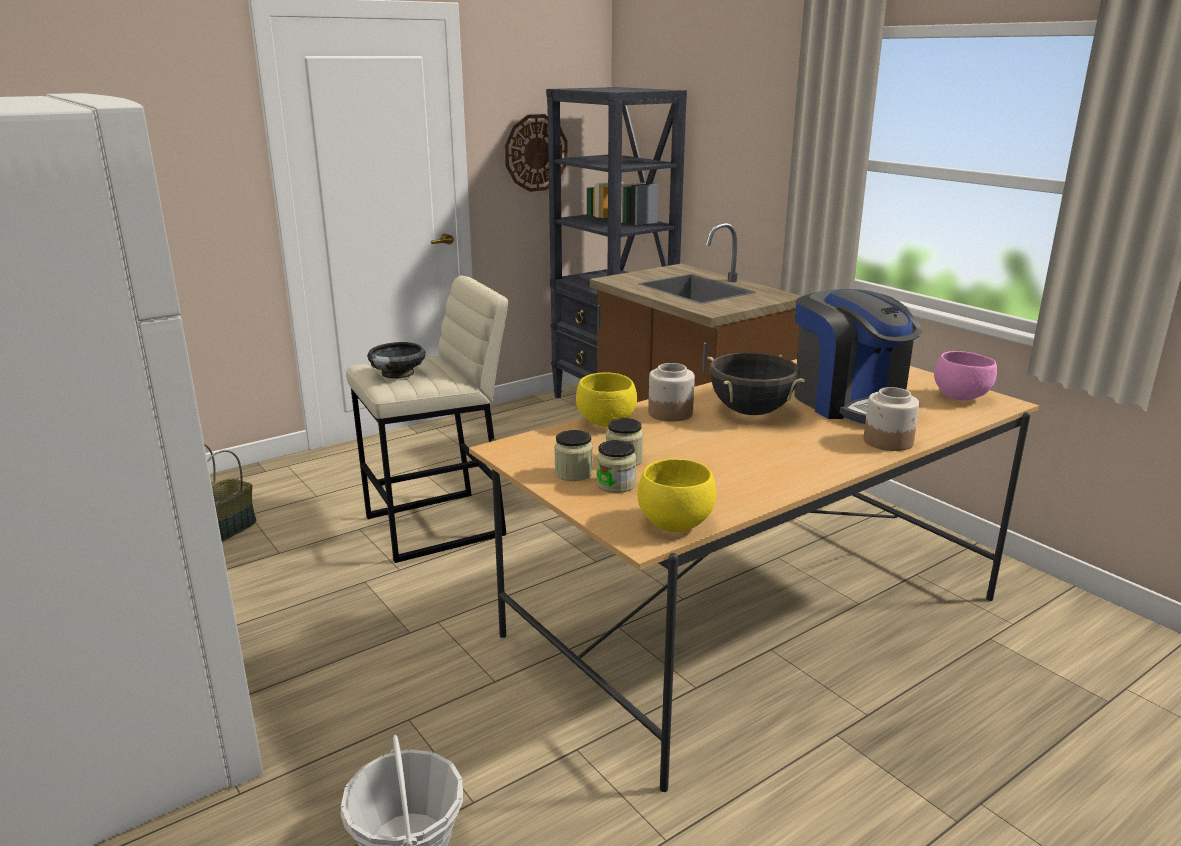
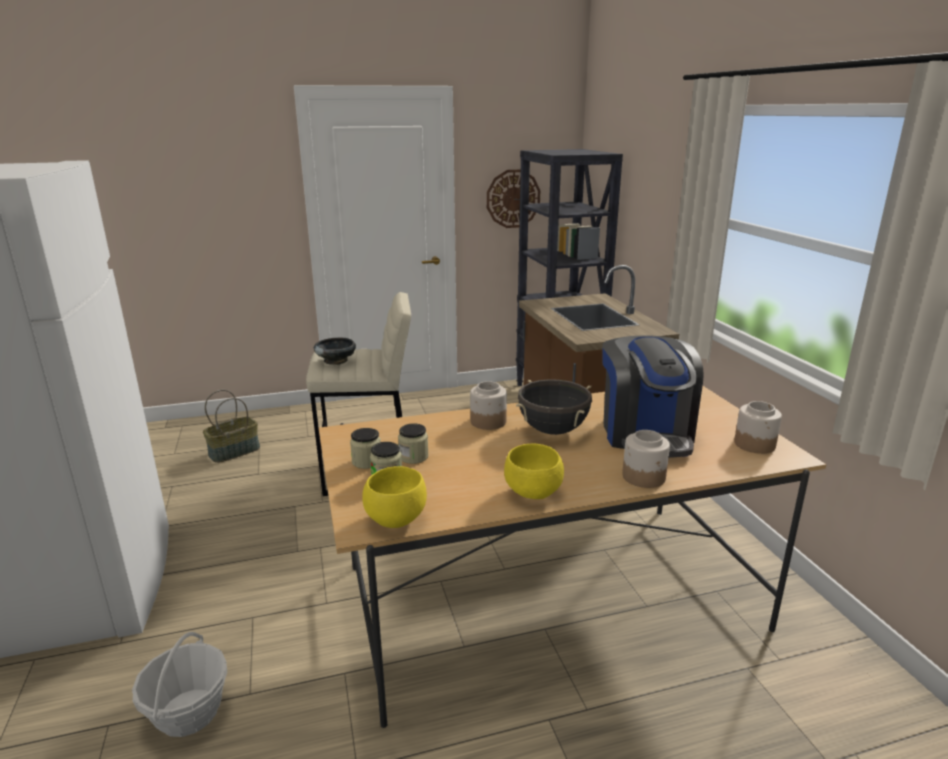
camera: 20 degrees right, 0 degrees up
(607, 423) = (433, 423): yellow bowl -> yellow bowl (534, 493)
(961, 397) = (755, 444): pink bowl -> jar

